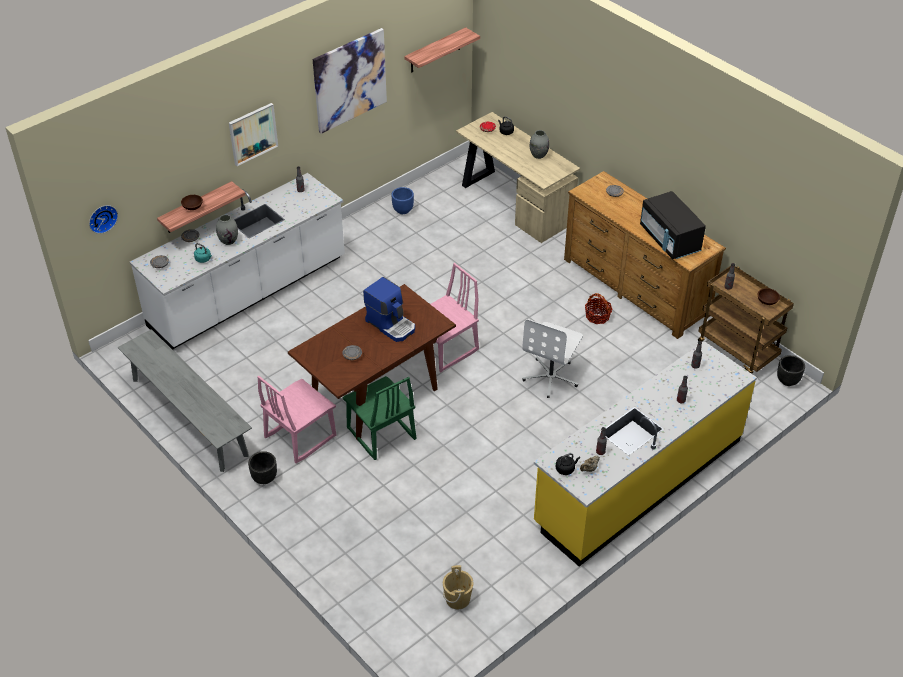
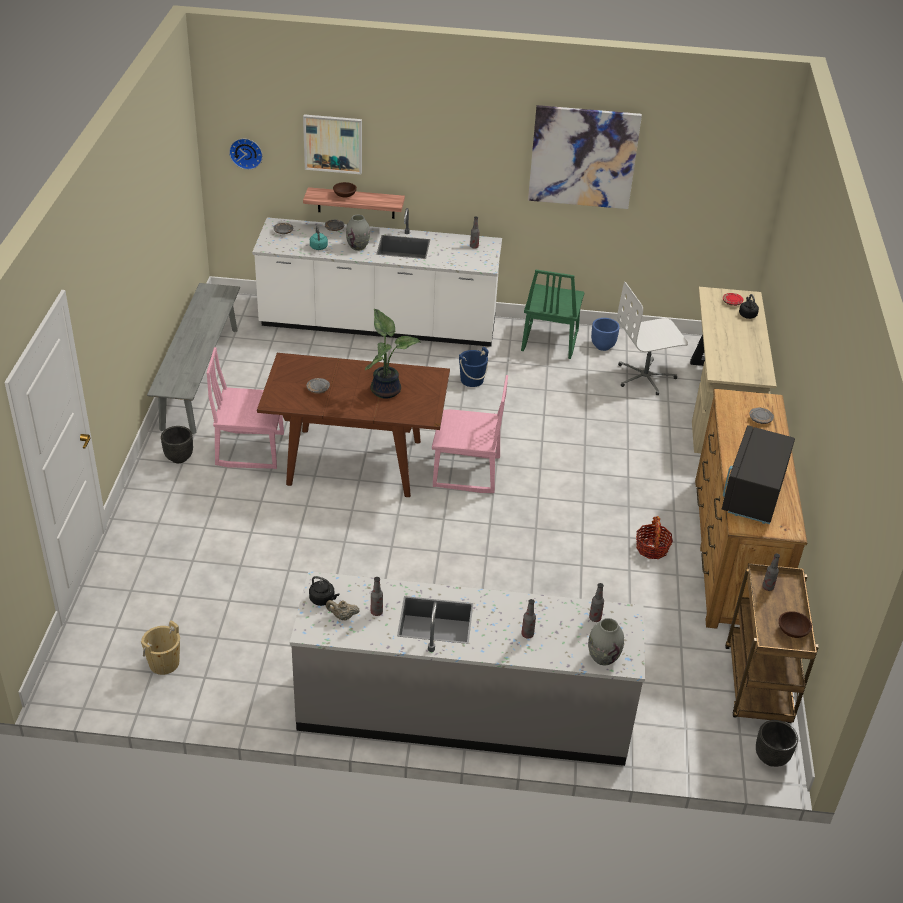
camera: 45 degrees right, 5 degrees down
(253, 133) = (441, 154): picture -> picture (333, 143)
(362, 288) = (472, 380): none -> blue bucket
(380, 434) = (310, 495): green chair -> green chair (549, 341)
(391, 324) = (386, 389): coffee machine -> potted plant
(435, 51) = (716, 182): shelf -> none
(538, 155) = (749, 351): grey vase -> grey vase (603, 657)
(551, 377) = (524, 564): white office chair -> white office chair (645, 377)
(638, 481) = (463, 711): yellow counter -> grey counter

